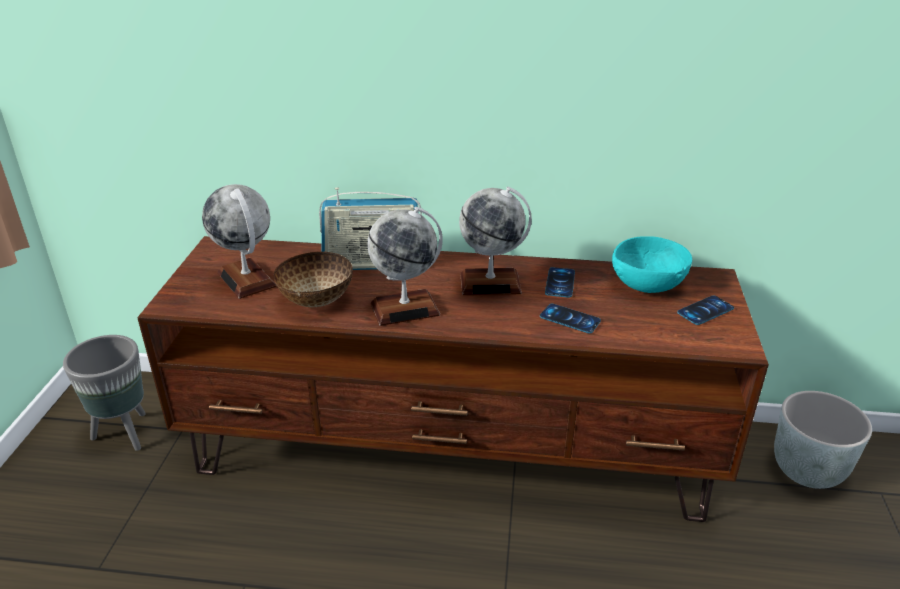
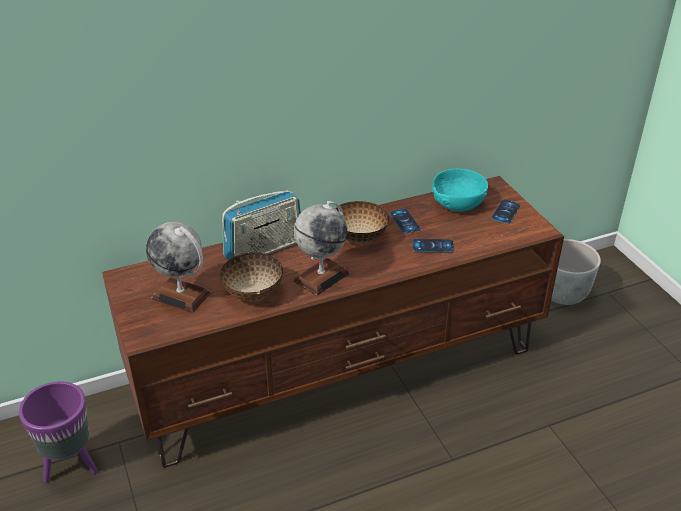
camera: 30 degrees left, 5 degrees up
(125, 434) = (71, 465): grey planter -> purple planter
(490, 283) = (360, 237): globe -> bowl

